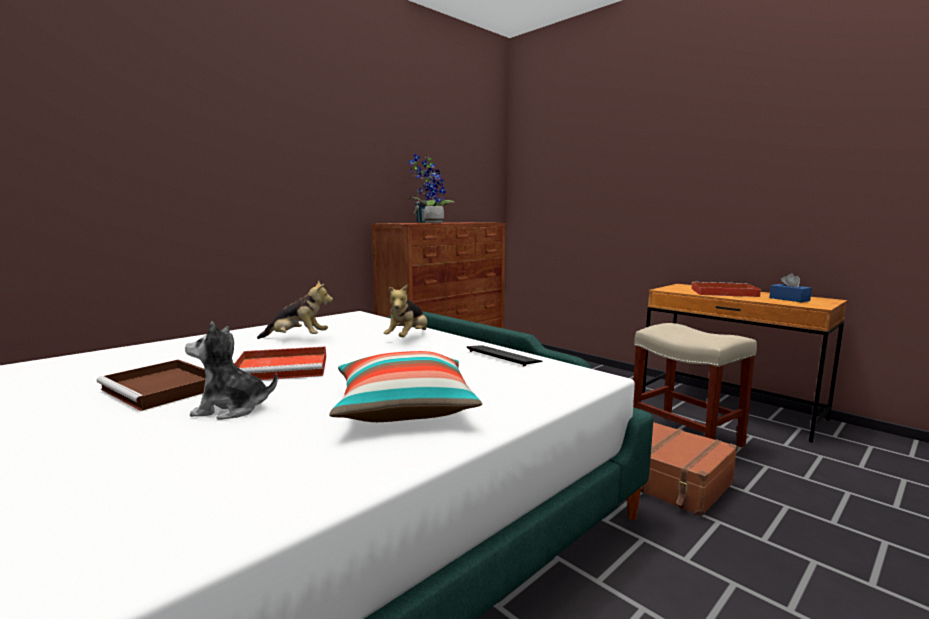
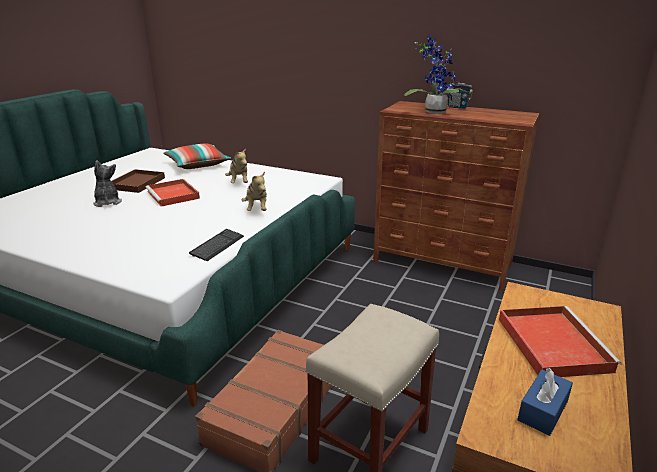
camera: 70 degrees right, 15 degrees up
(404, 408) = (106, 235): pillow -> pillow (198, 165)
(408, 338) = (257, 209): plush toy -> plush toy turned 105 degrees counterclockwise

